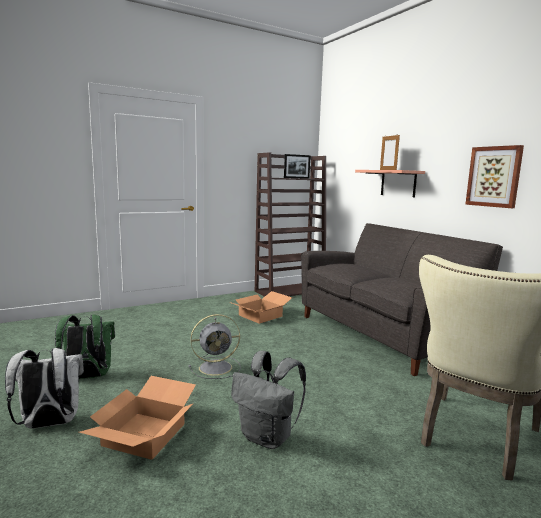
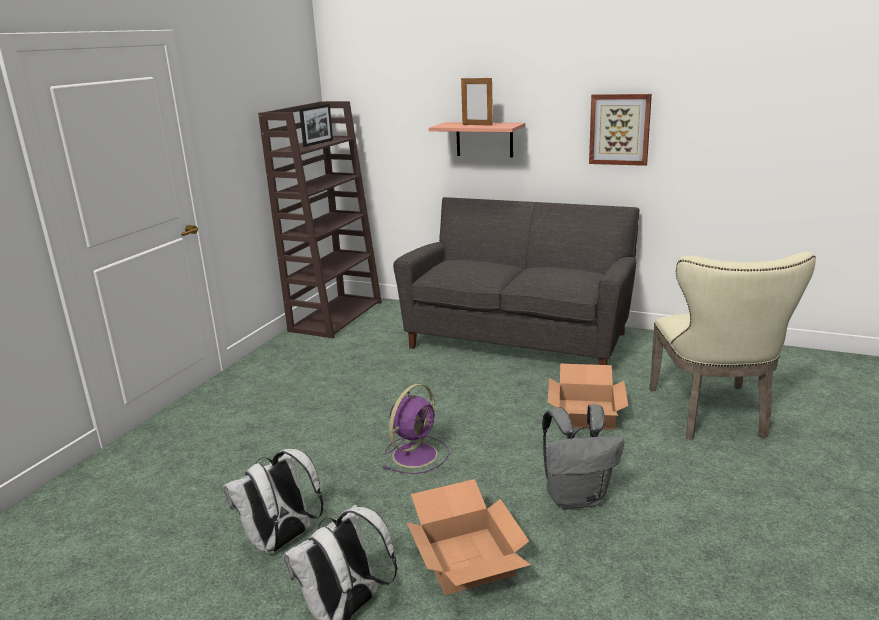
camera: 35 degrees left, 10 degrees up
(87, 377) = (281, 542): green backpack -> white backpack
(217, 367) = (416, 454): grey fan -> purple fan
(260, 315) = (355, 366): cardboard box -> cardboard box (584, 413)

